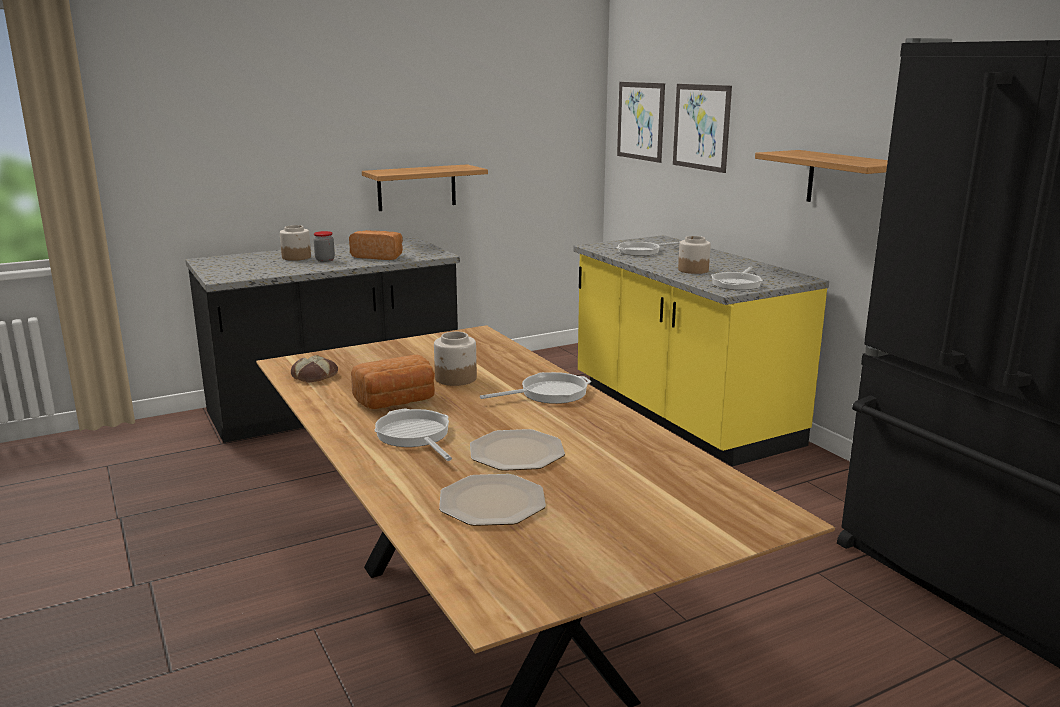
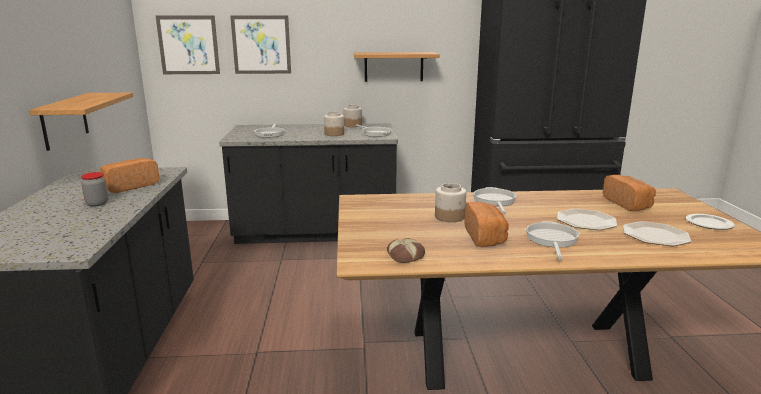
camera: 65 degrees left, 0 degrees up
(296, 257) = (54, 212): jar -> jar (352, 125)
(414, 435) = (551, 240): frying pan -> frying pan turned 105 degrees clockwise
(605, 551) = (708, 223): none -> plate
(648, 480) = (628, 204): none -> bread
(681, 414) = (316, 232): yellow counter -> black counter

